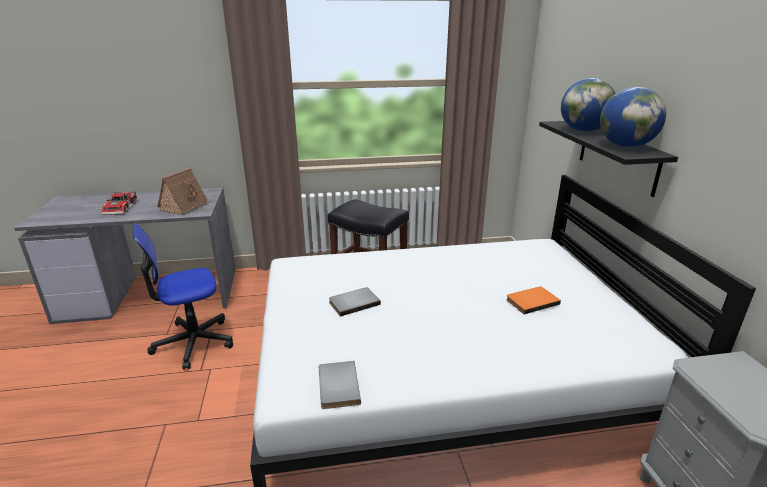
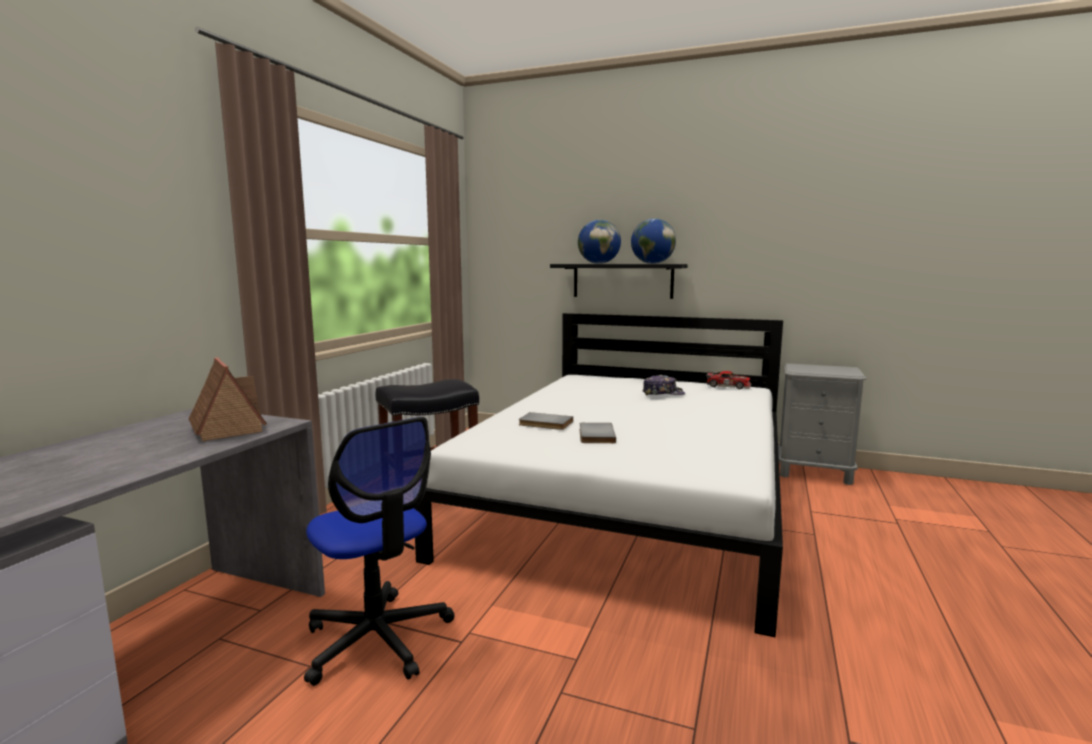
camera: 60 degrees left, 15 degrees down
(122, 208) = (96, 464): toy car -> toy car (728, 386)
(193, 342) = (377, 639): office chair -> office chair turned 45 degrees counterclockwise
(336, 386) = (735, 460): grey book -> grey book (545, 424)
(531, 301) = (663, 393): orange book -> cap

